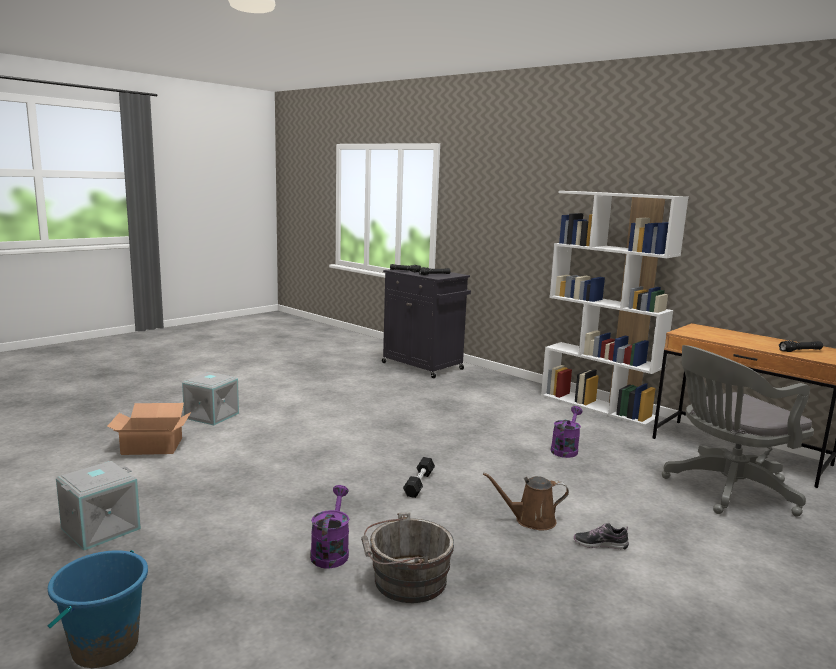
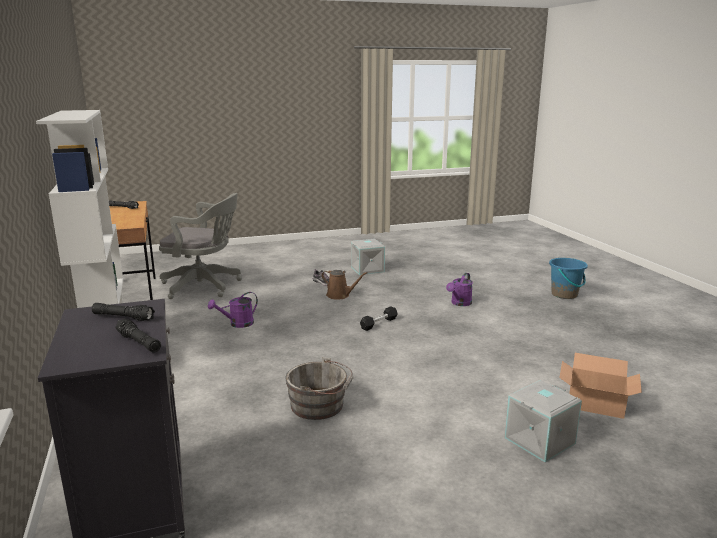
camera: 150 degrees left, 5 degrees up
(100, 528) = (597, 338): grey storage box -> grey storage box (367, 269)
(405, 581) = (431, 289): grey bucket -> grey bucket (320, 406)

